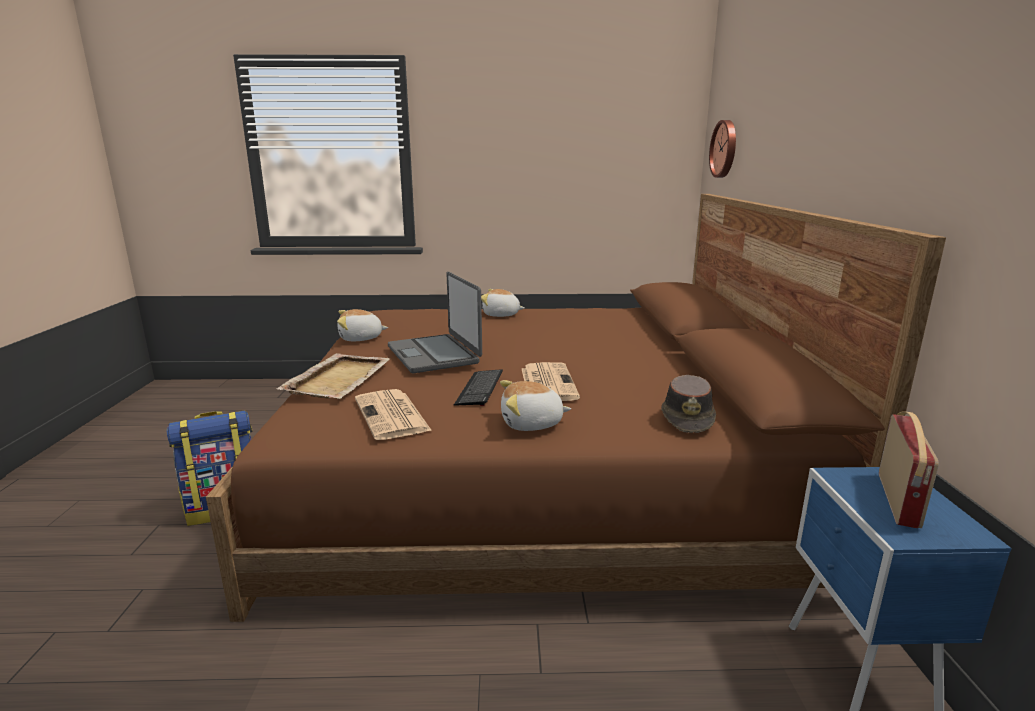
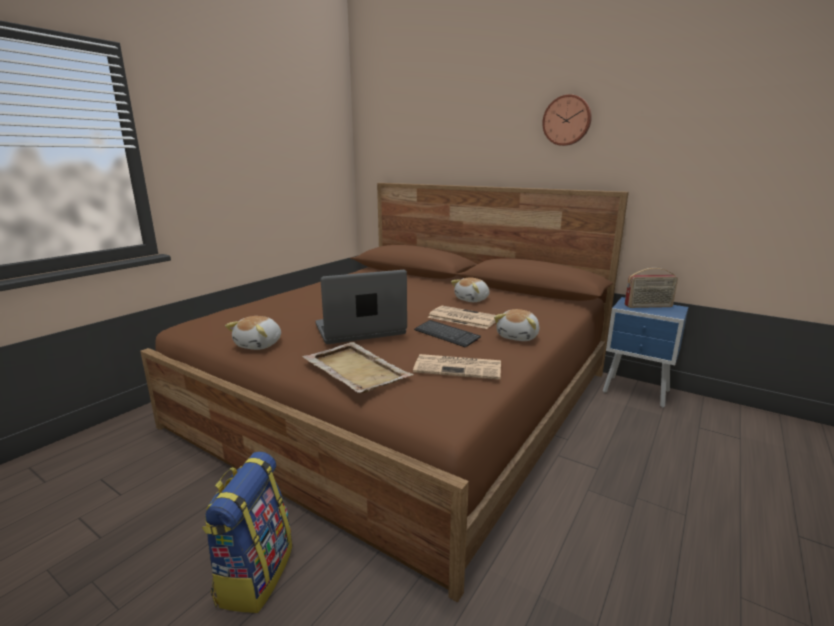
camera: 55 degrees left, 0 degrees up
(434, 354) = (360, 330): laptop -> laptop turned 150 degrees clockwise
(501, 315) = (303, 296): plush toy -> plush toy (472, 300)
(688, 418) = (548, 307): brown hat -> none
(725, 149) = (390, 152): wall clock -> wall clock (567, 120)
(899, 500) = (648, 306): radio -> radio turned 120 degrees clockwise

